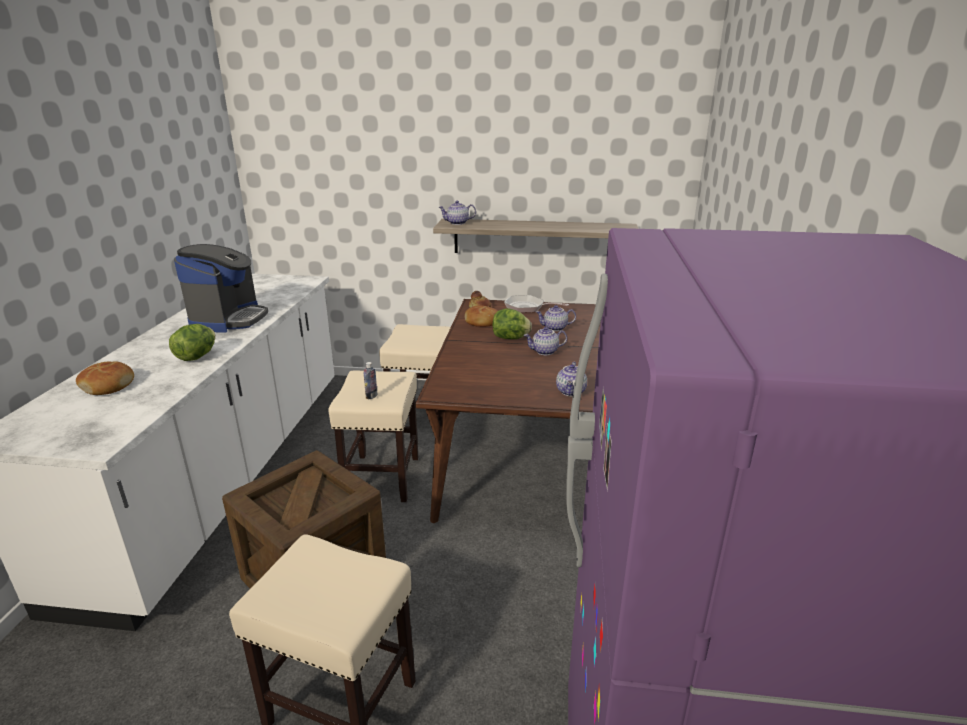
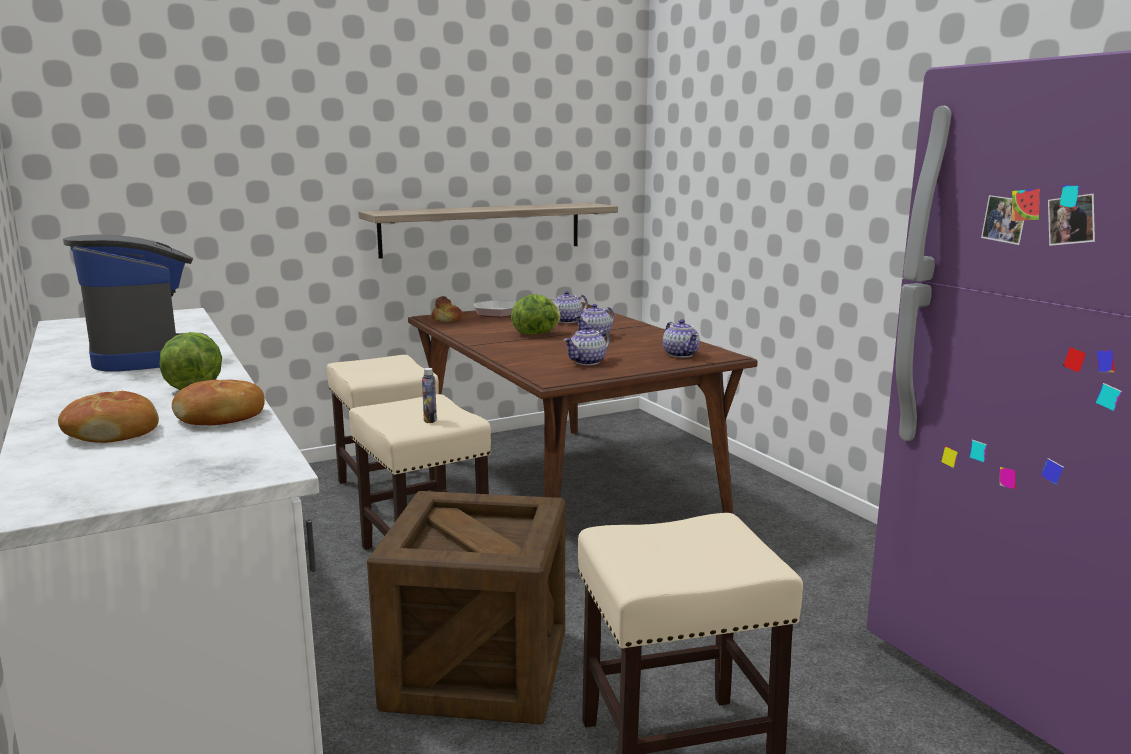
camera: 35 degrees left, 10 degrees down
(457, 223) = (394, 212): teapot -> teapot (587, 362)
(482, 322) = (476, 328): bread -> bread (221, 417)

